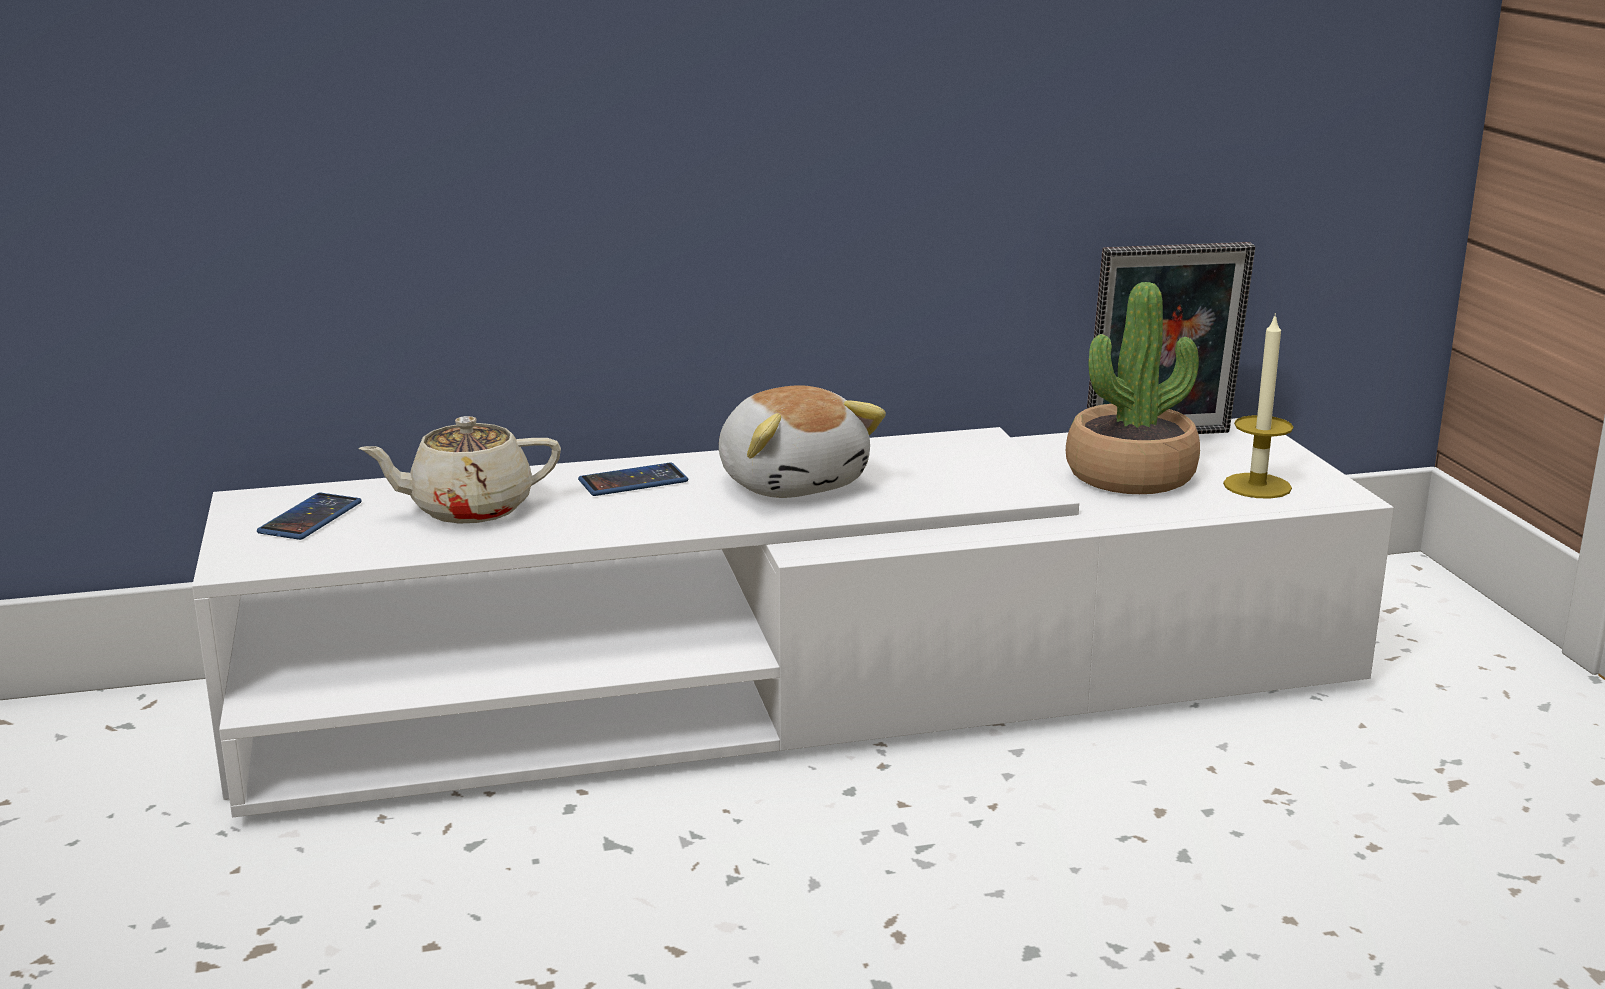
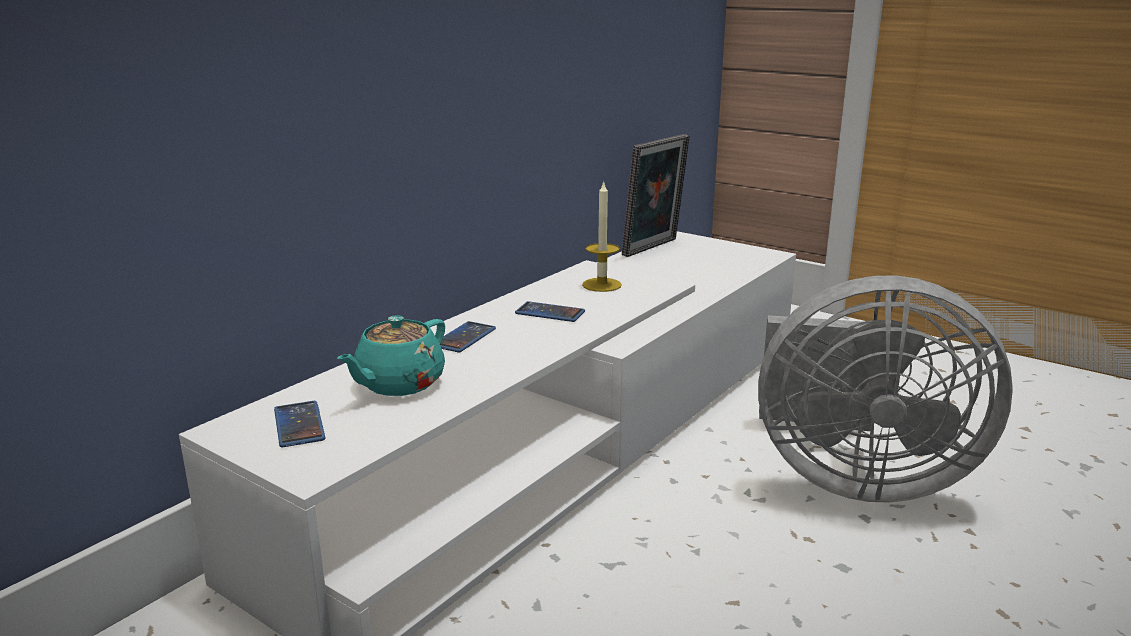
camera: 40 degrees left, 0 degrees up
(468, 509) = (398, 384): beige teapot -> turquoise teapot
(793, 482) = (550, 313): plush toy -> phone
(1114, 898) = (853, 477): none -> grey fan
(1130, 475) = (678, 268): potted plant -> none
(1257, 486) = (734, 258): candle -> candle (601, 285)

